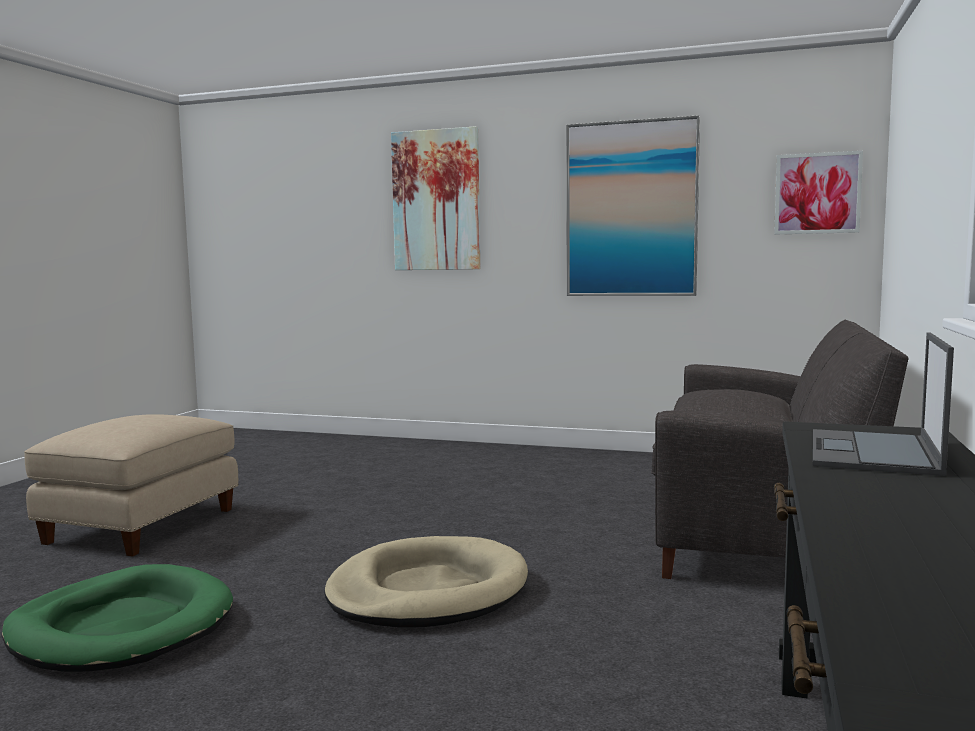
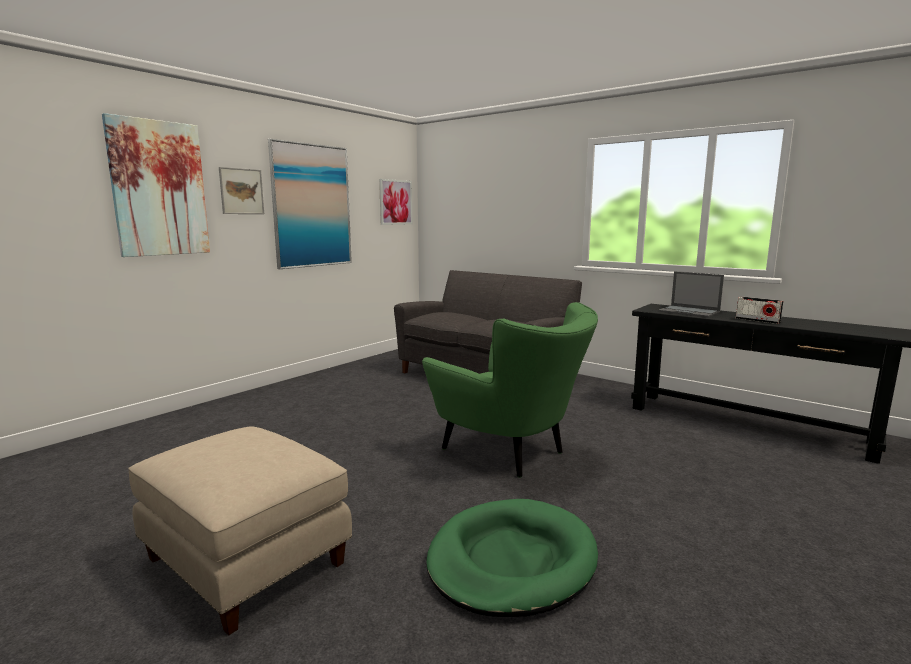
camera: 70 degrees left, 5 degrees up
(428, 591) = (510, 453): beige dog bed -> green armchair
(526, 196) = (241, 191): none -> picture
(866, 507) = (757, 321): none -> radio

